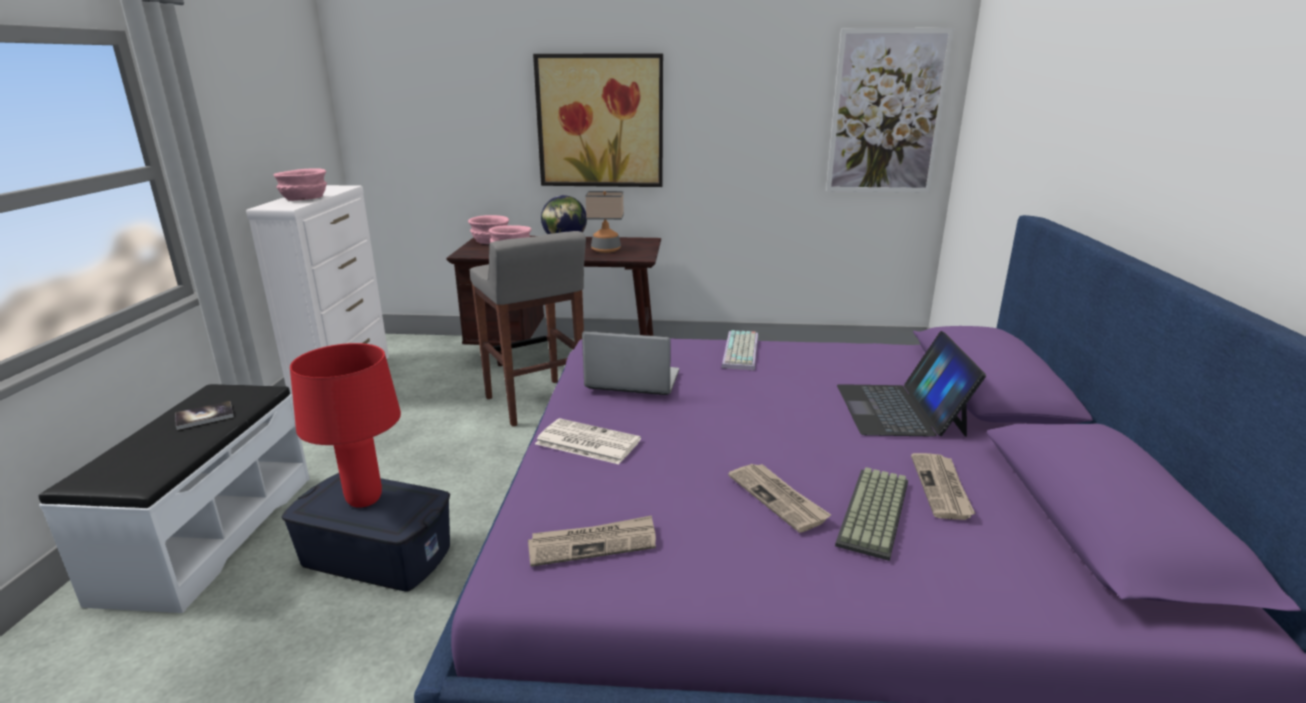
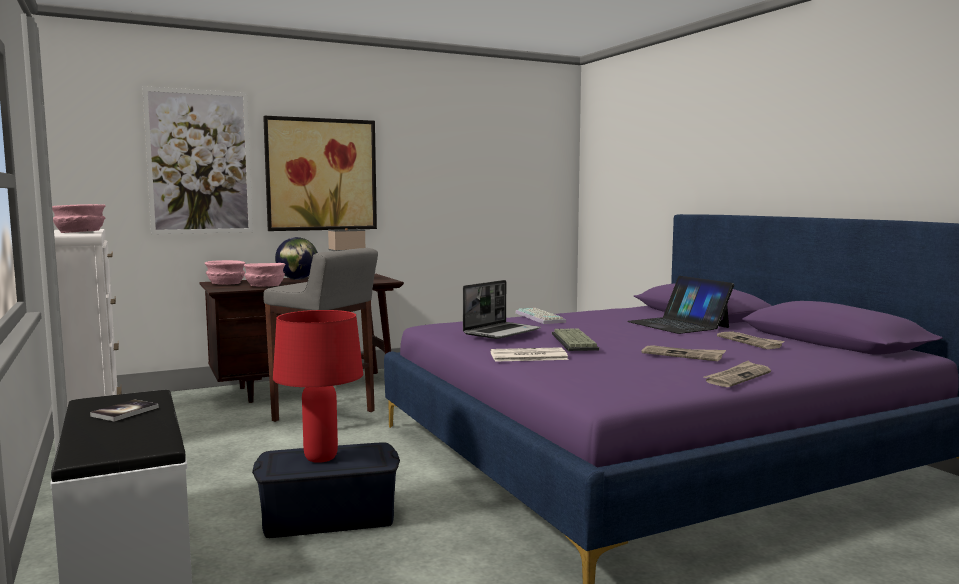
camera: 30 degrees left, 15 degrees down
(593, 544) = (622, 381): newspaper -> newspaper (737, 377)
(631, 381) = (501, 332): laptop -> laptop turned 150 degrees clockwise
(876, 514) = (739, 352): keyboard -> keyboard (575, 342)
(886, 113) = (533, 170): picture -> picture (199, 162)

